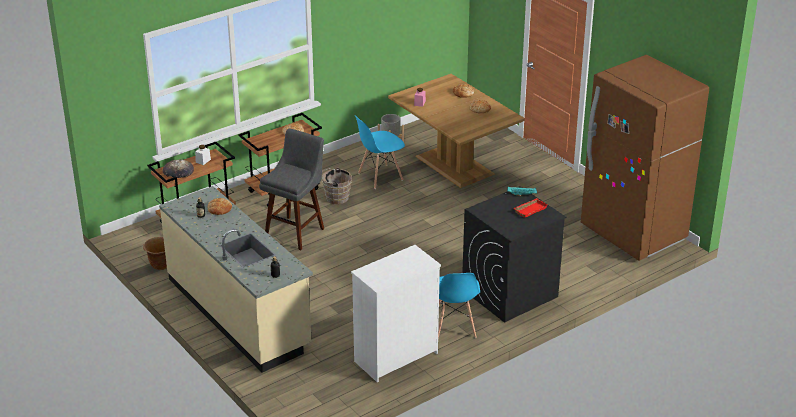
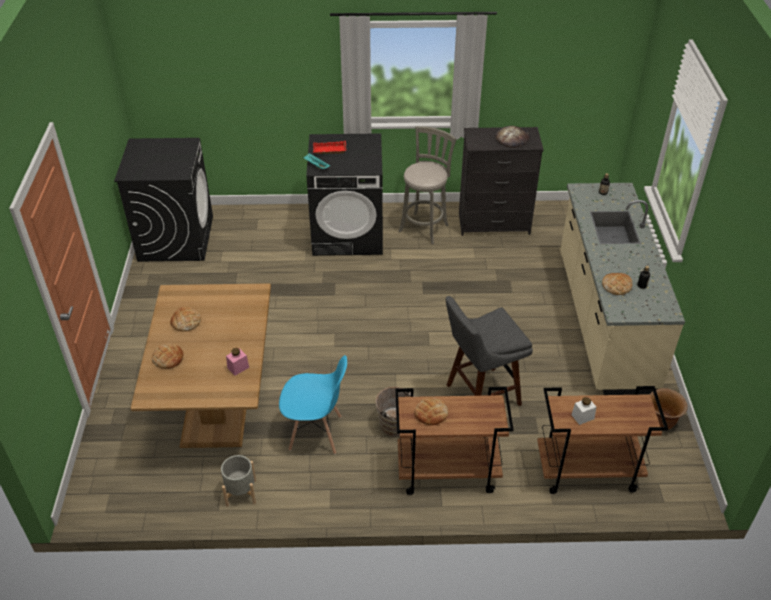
camera: 145 degrees left, 10 degrees up
(178, 171) = (625, 412): bread -> bread (512, 138)
(395, 357) = (494, 224): white dresser -> black dresser
(453, 327) = (425, 227): blue chair -> grey stool
(633, 234) = (176, 238): brown fridge -> black washing machine

